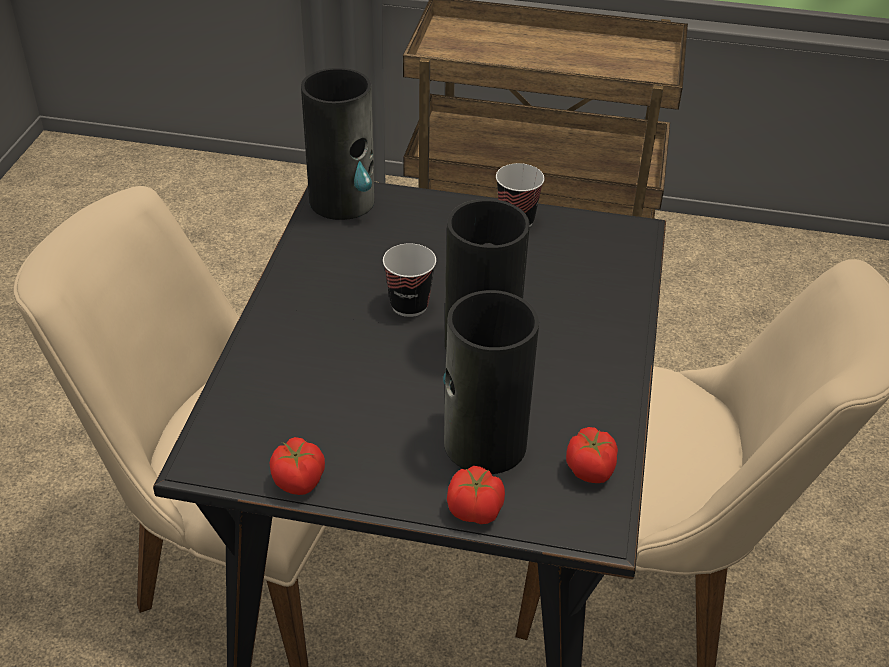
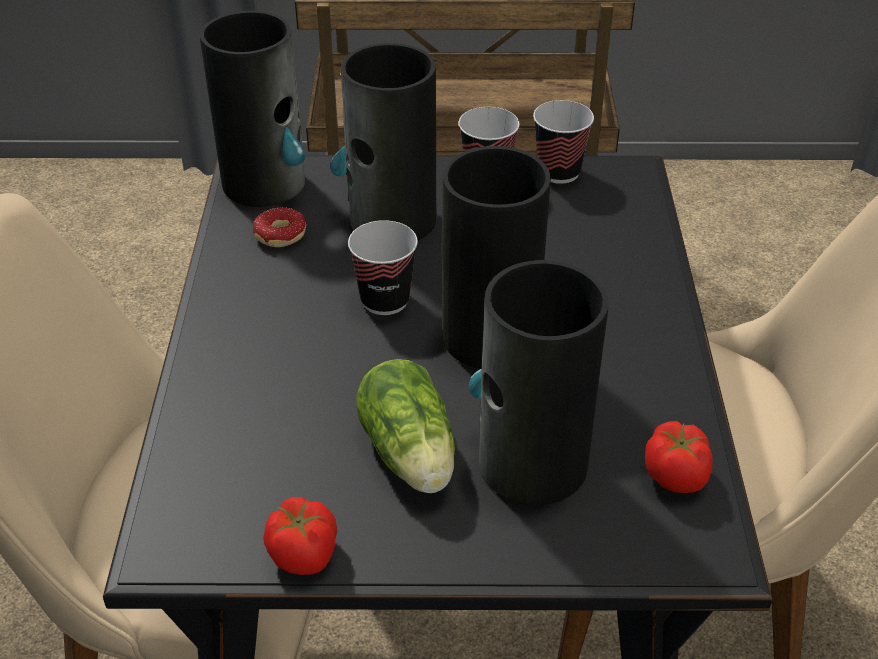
camera: 10 degrees left, 0 degrees up
(344, 248) = (283, 241): none -> donut
(395, 424) = (411, 456): none -> lettuce
(432, 244) = (391, 220): none -> vase
(475, 511) = (548, 556): tomato -> none
(576, 222) = (558, 172): none -> cup

